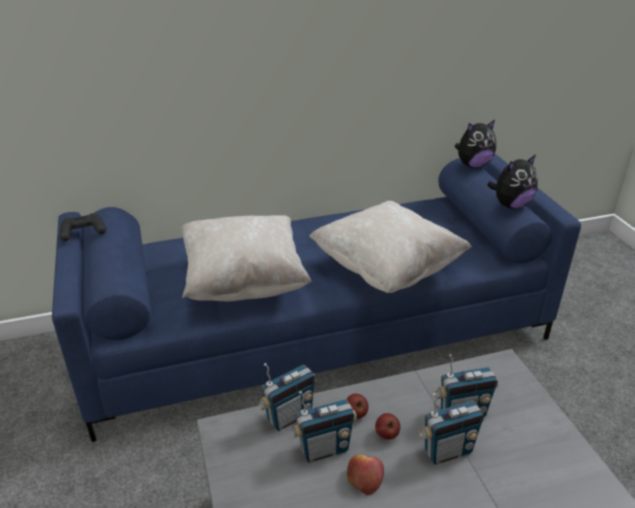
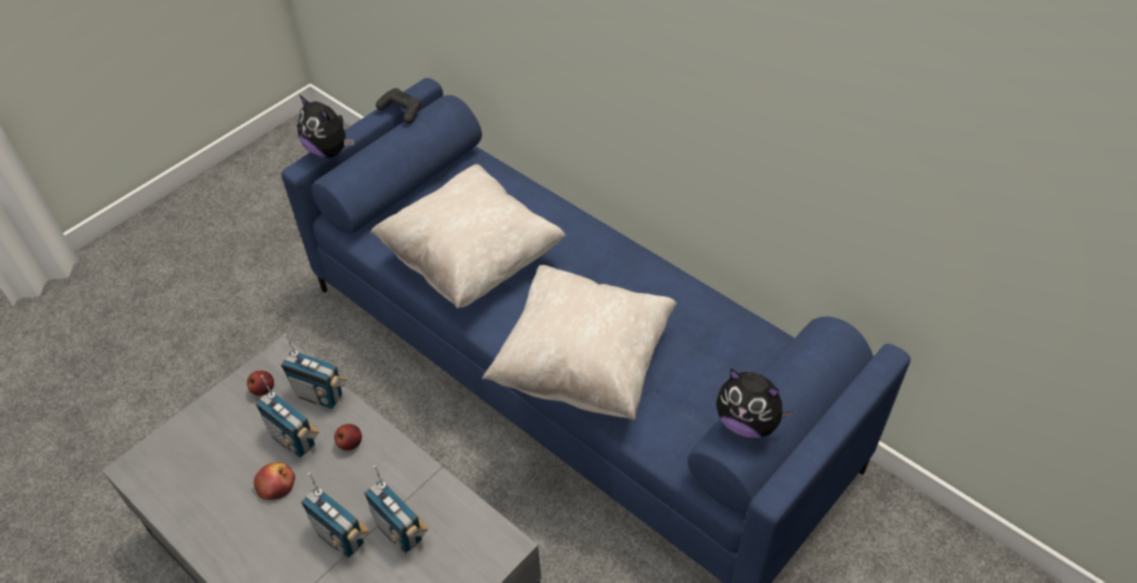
camera: 60 degrees right, 15 degrees up
(386, 434) = (337, 479): apple -> apple (263, 390)
(473, 165) = (832, 344): plush toy -> plush toy (329, 151)

